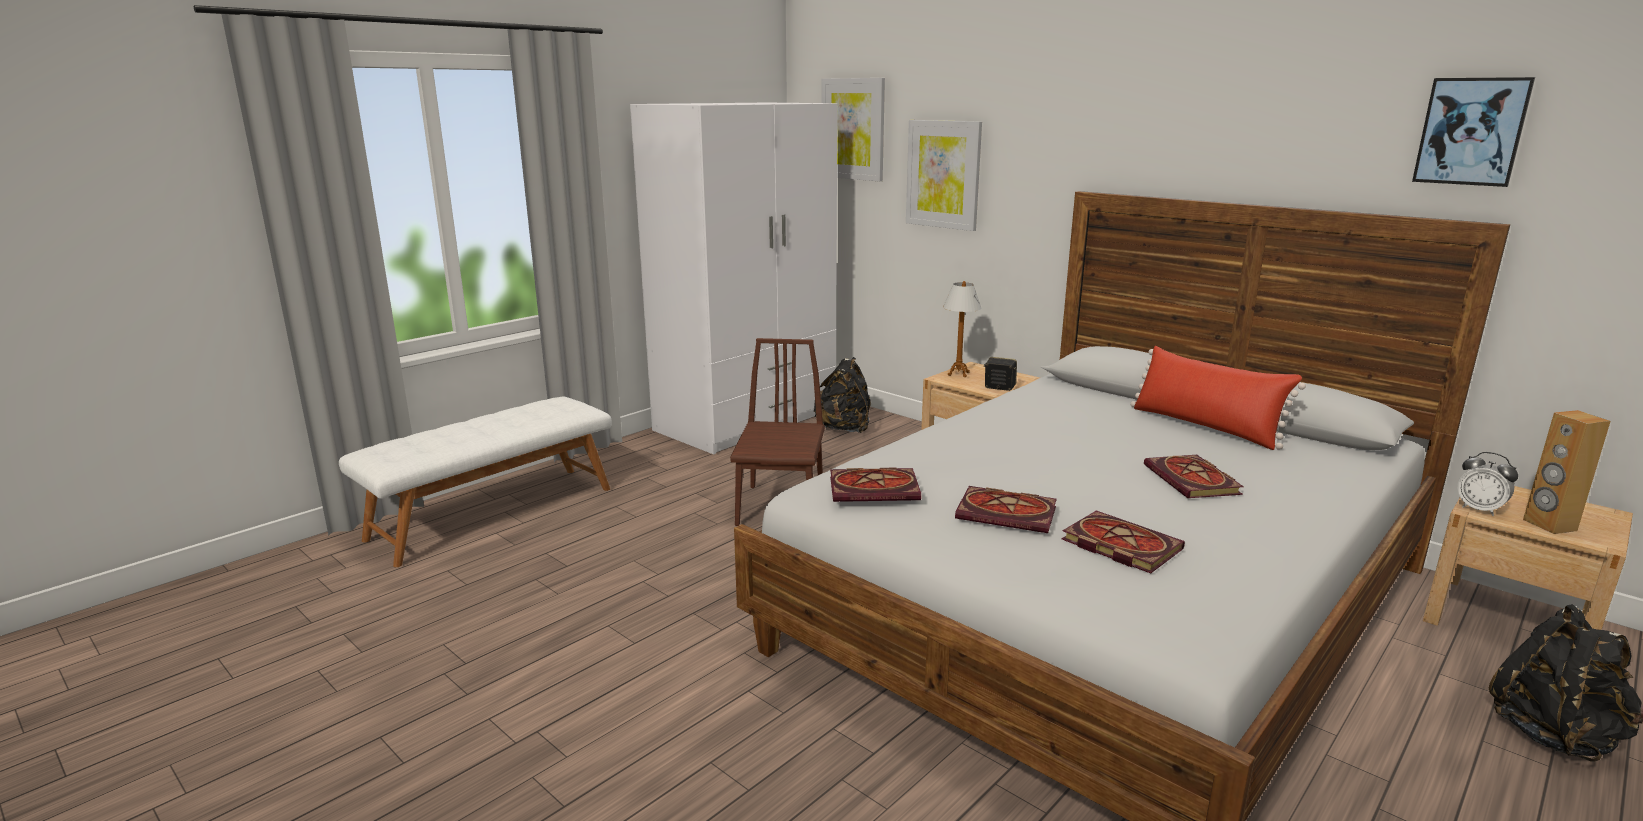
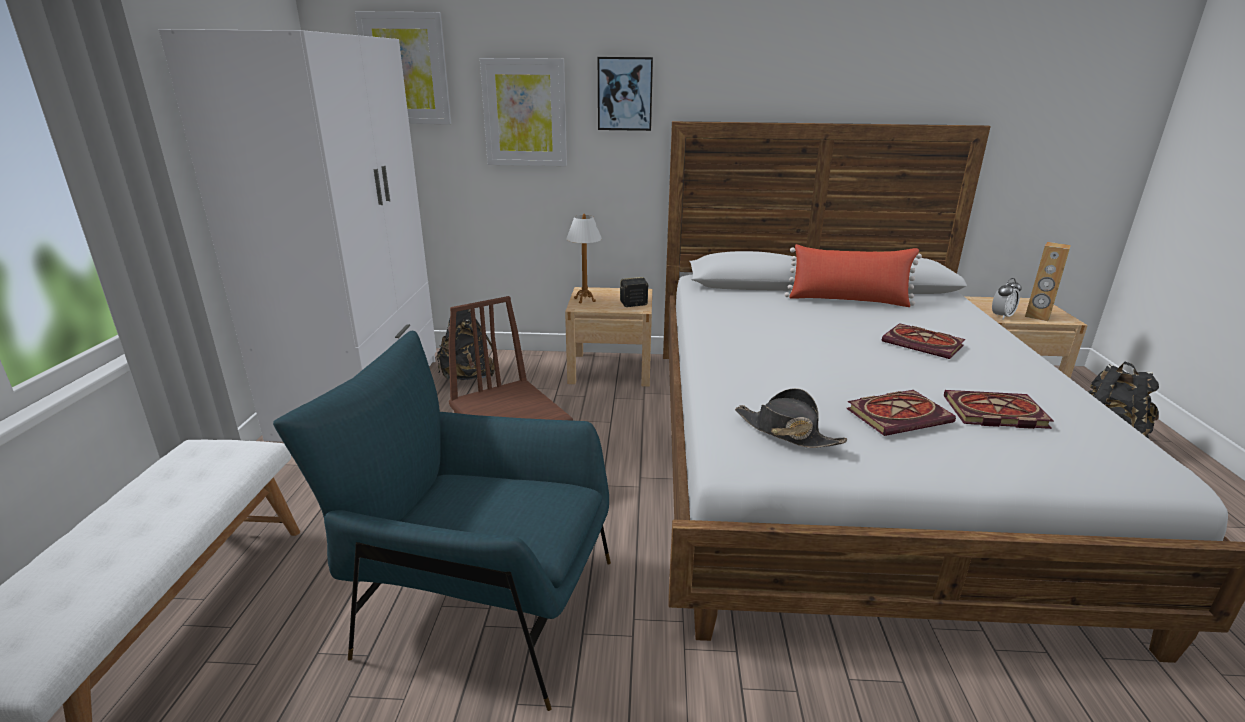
camera: 40 degrees left, 5 degrees up
(656, 570) = (482, 605): none -> blue armchair
(876, 488) = (786, 432): book -> black hat
(1471, 131) = (962, 61): picture -> picture (625, 94)
(1479, 509) = (1001, 316): alarm clock -> alarm clock turned 45 degrees counterclockwise

